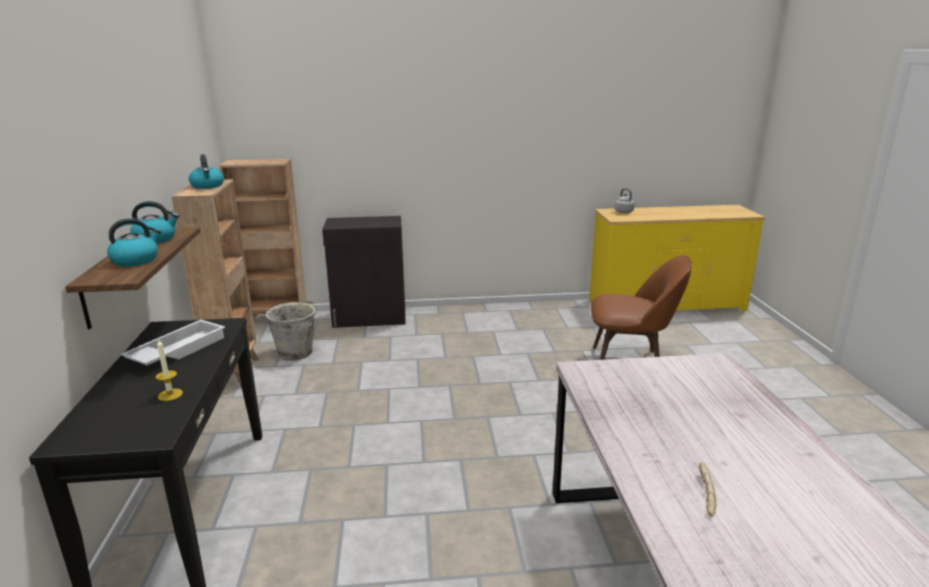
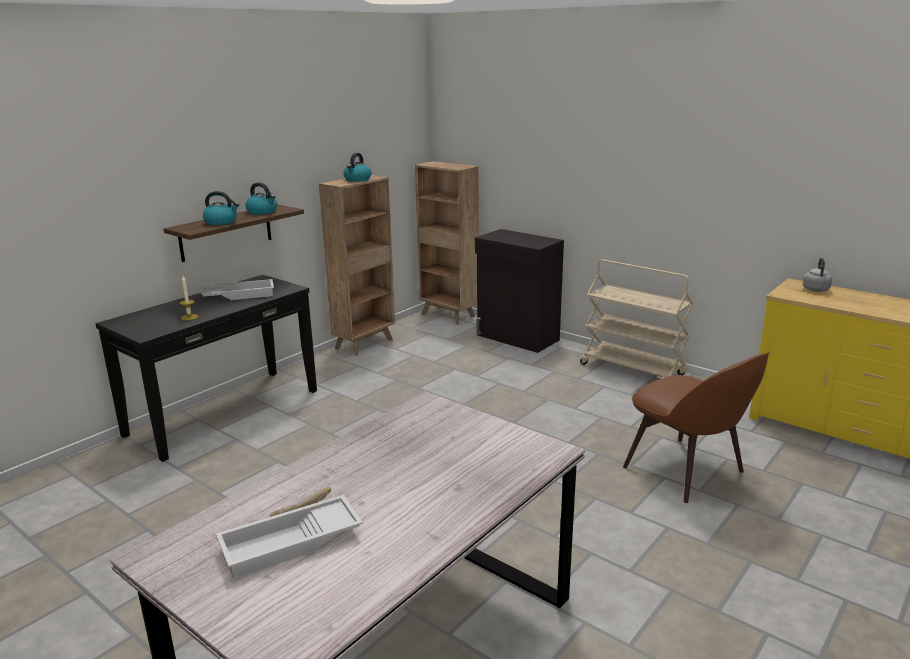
camera: 45 degrees right, 0 degrees up
(296, 352) = (423, 344): grey bucket -> none
(490, 312) = (633, 369): none -> beige cart
(767, 524) = (291, 544): none -> white tray

